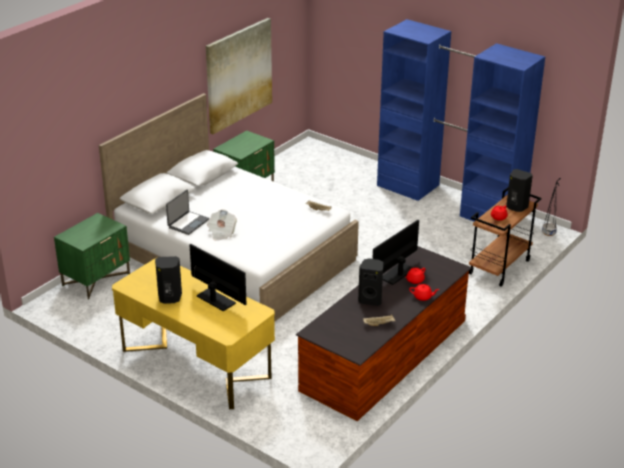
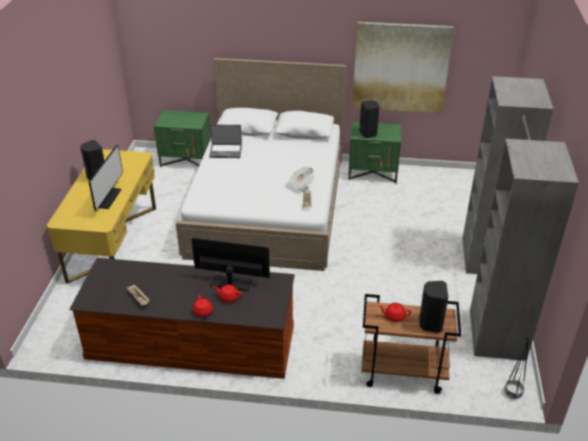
camera: 60 degrees right, 5 degrees up
(221, 232) = (225, 170): newspaper -> newspaper (299, 186)
(371, 300) = (176, 281): black speaker -> black speaker (368, 133)
(449, 200) = (491, 294): blue wardrobe -> grey wardrobe

